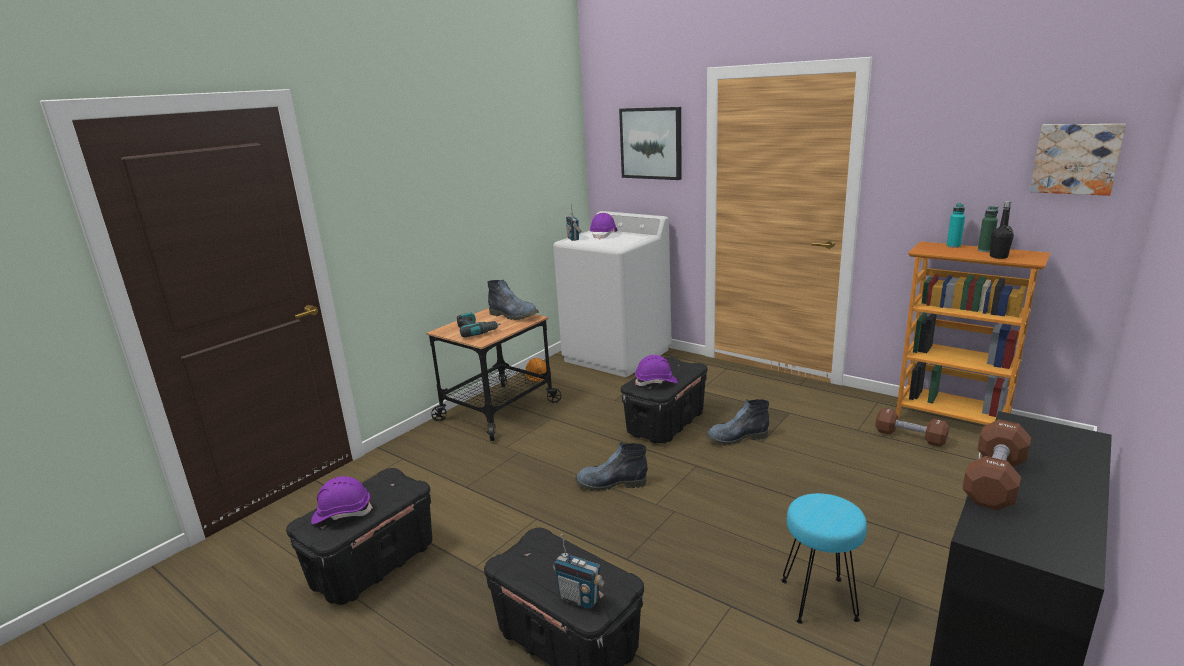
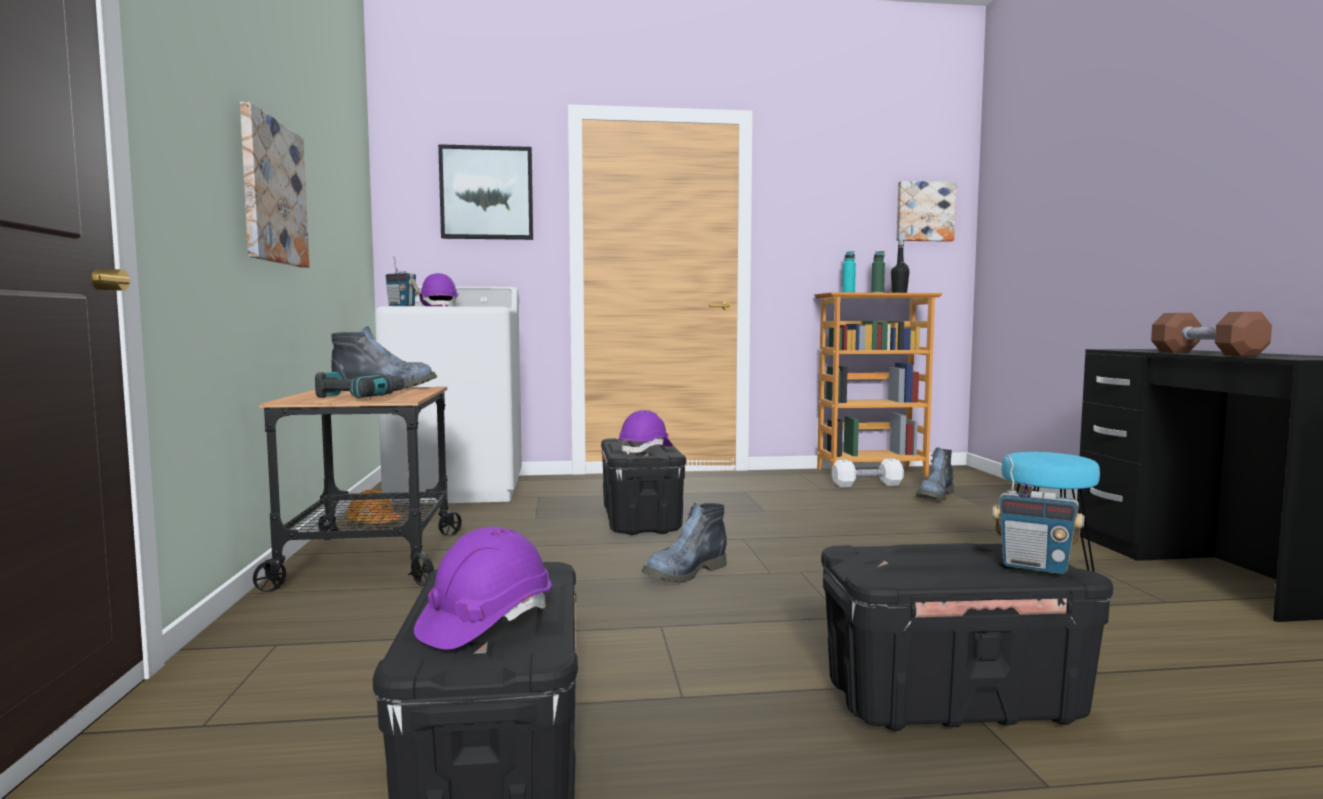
camera: 45 degrees left, 15 degrees down
(449, 206) = (272, 192): none -> picture
(579, 598) = (1034, 566): radio -> radio turned 45 degrees clockwise
(736, 438) = (736, 514): boot -> boot (935, 496)
(909, 437) = (867, 485): brown dumbbell -> white dumbbell

